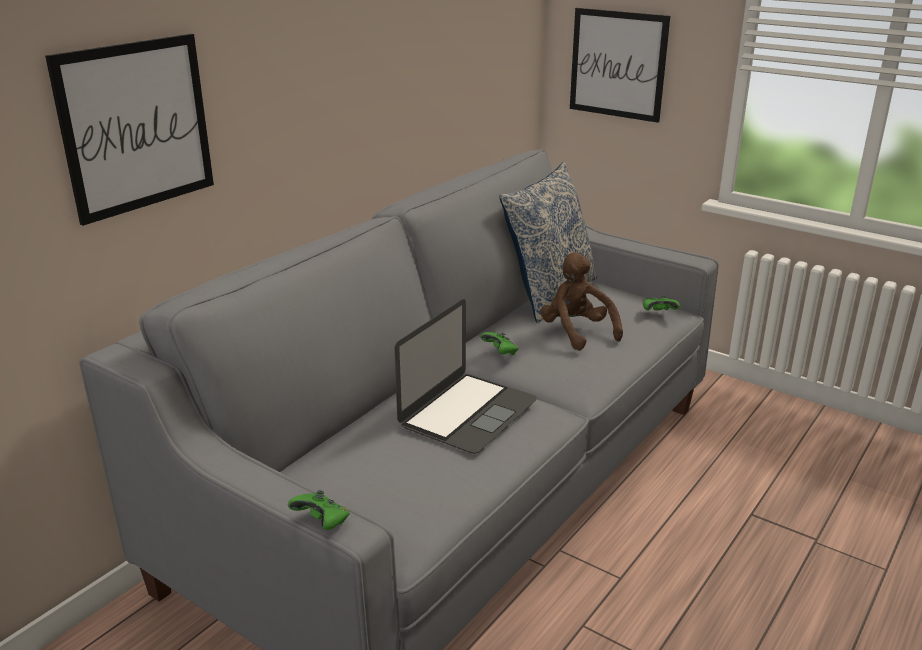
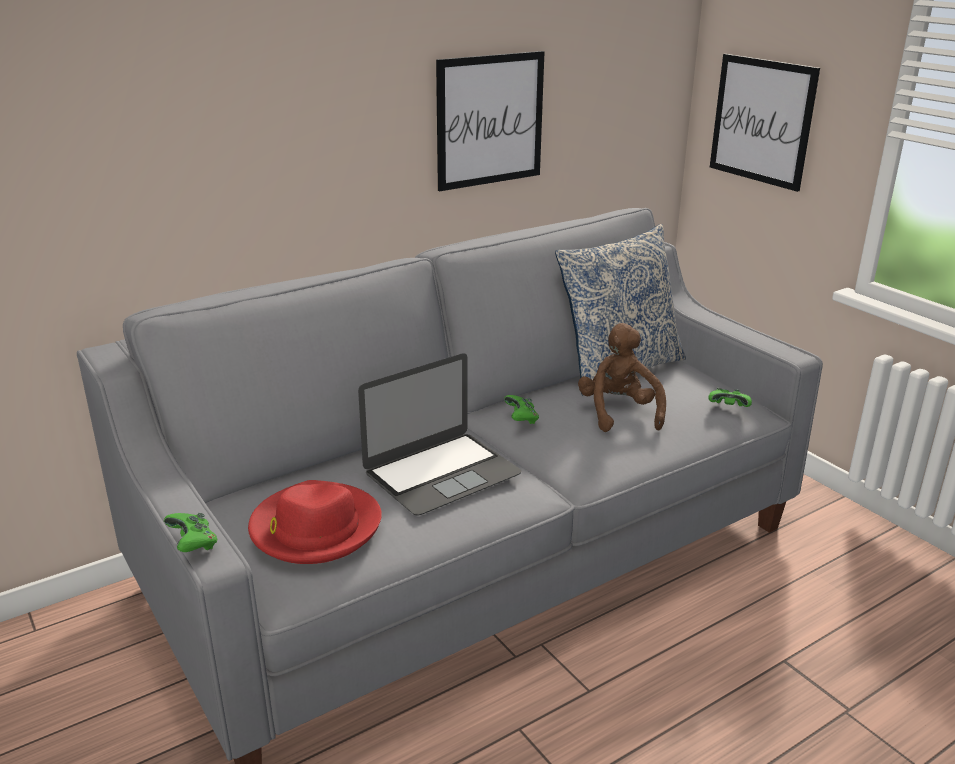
camera: 20 degrees right, 0 degrees up
(136, 126) = (154, 139): picture -> picture (490, 120)
(391, 485) = (315, 528): none -> red hat

